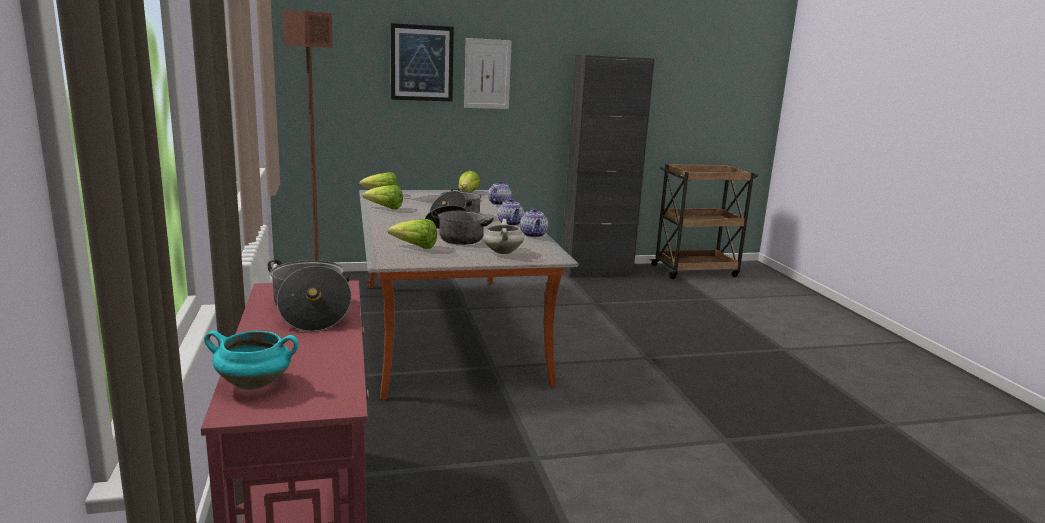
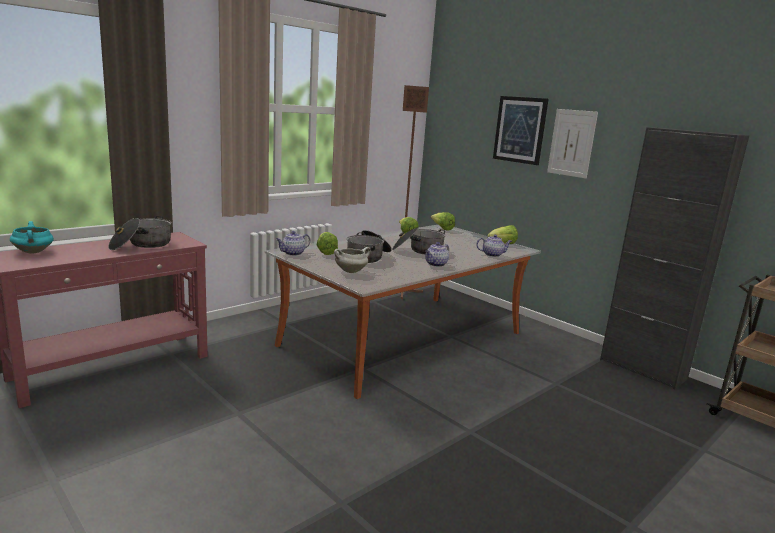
camera: 60 degrees right, 0 degrees up
(534, 235) = (417, 273): teapot -> teapot (292, 253)

